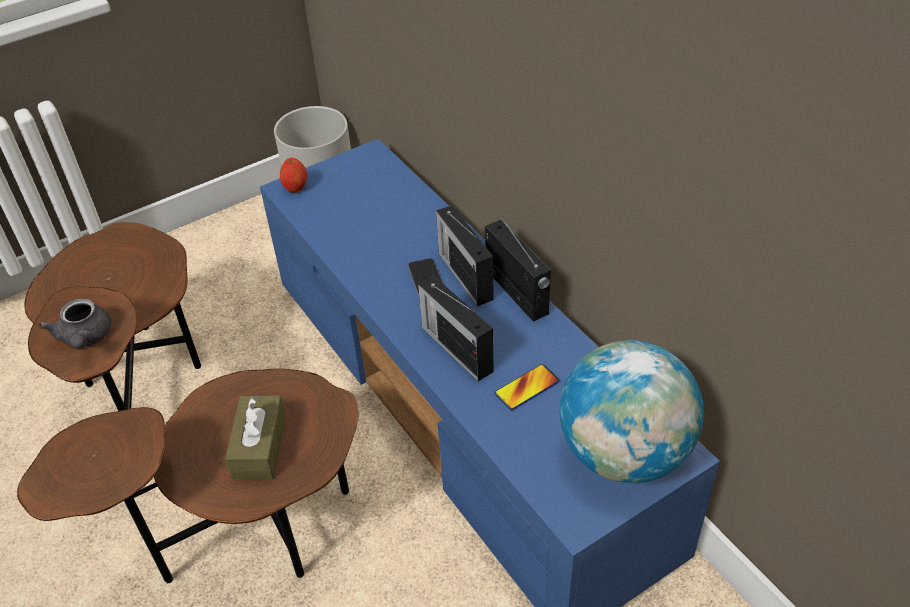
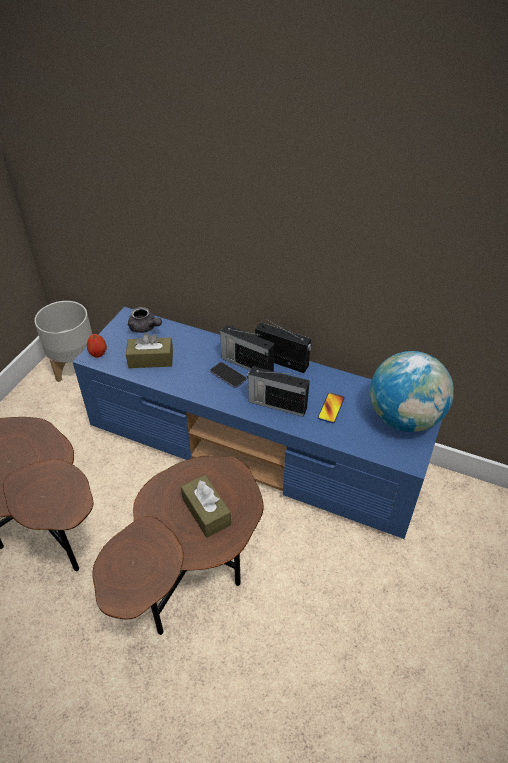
camera: 35 degrees left, 0 degrees up
(85, 339) = (56, 498): grey teapot -> grey teapot (145, 328)
(350, 220) = (151, 359): none -> brown tissue box

